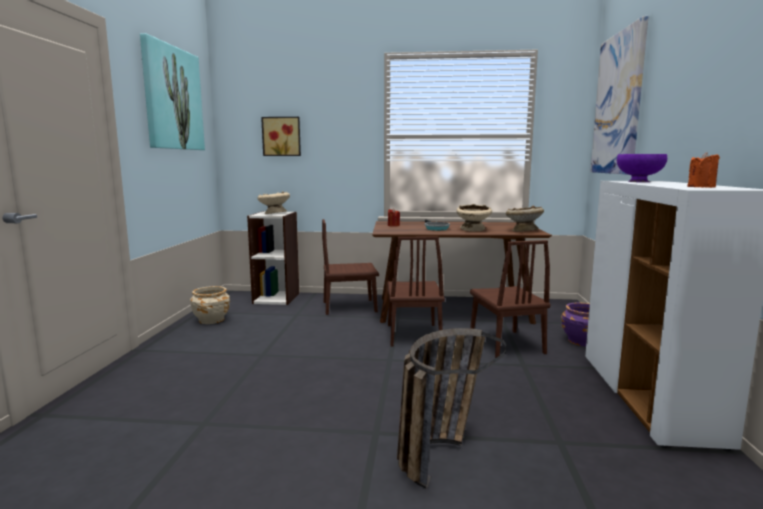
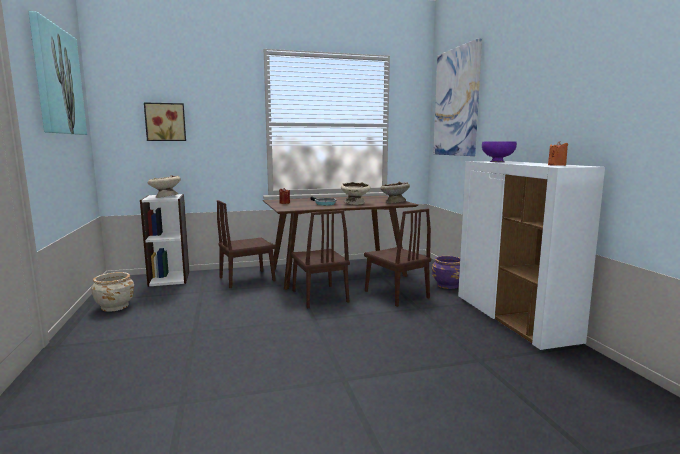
camera: 20 degrees left, 0 degrees up
(440, 452) = (403, 384): basket -> none

